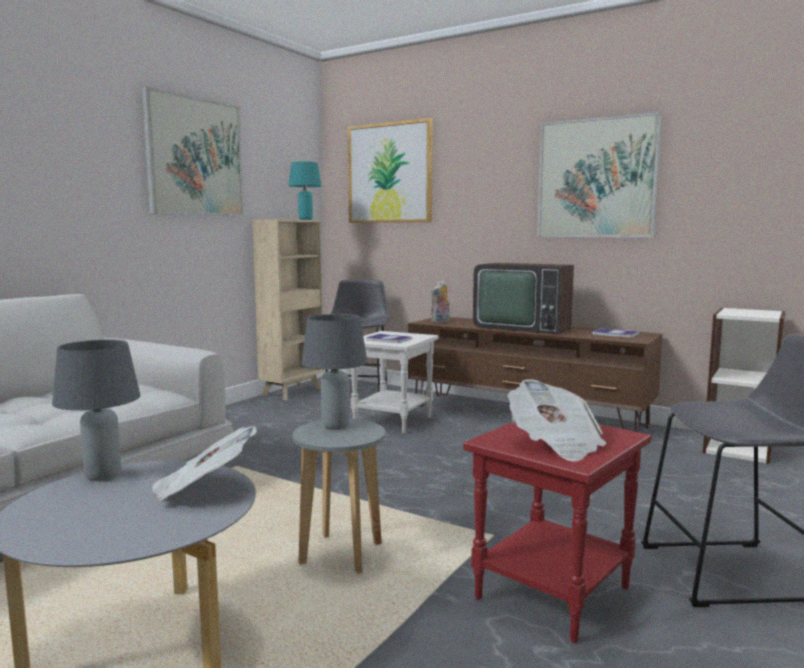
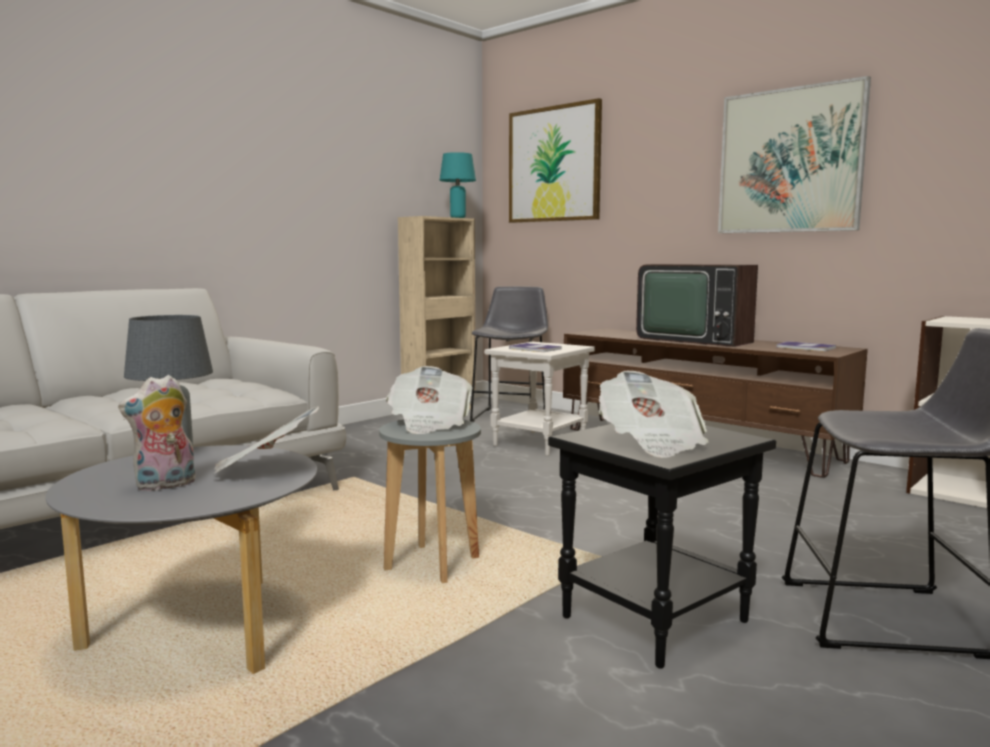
camera: 10 degrees right, 0 degrees up
(195, 157) = (334, 148): picture -> none
(336, 427) = (429, 423): grey table lamp -> newspaper
(440, 322) = (602, 333): plush toy -> plush toy (165, 486)
(554, 594) = (655, 621): red side table -> black side table

